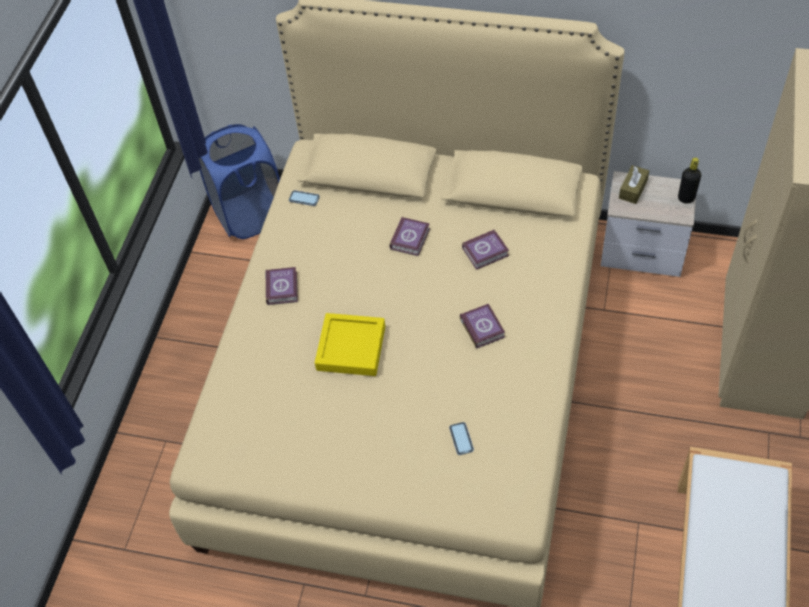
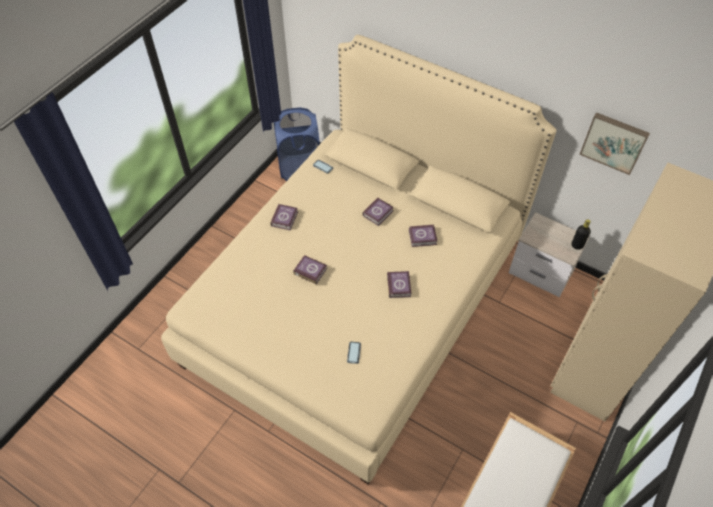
camera: 15 degrees right, 0 degrees up
(351, 348) = (310, 270): yellow tray -> book
(633, 189) = (543, 228): brown tissue box -> none
(705, 42) = (614, 142): none -> picture

